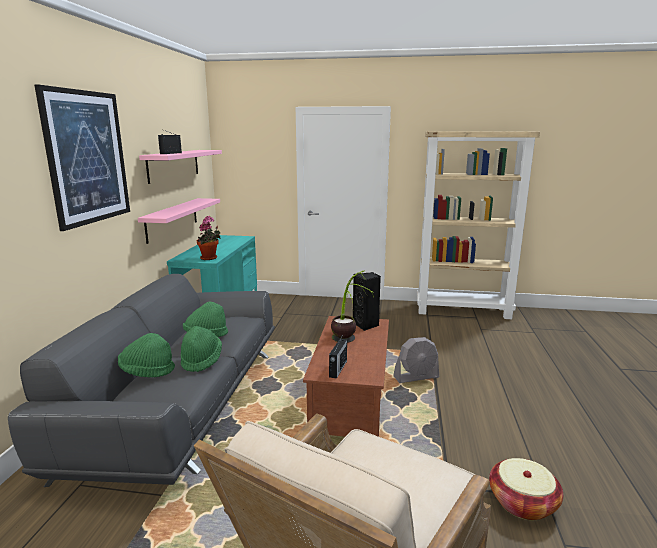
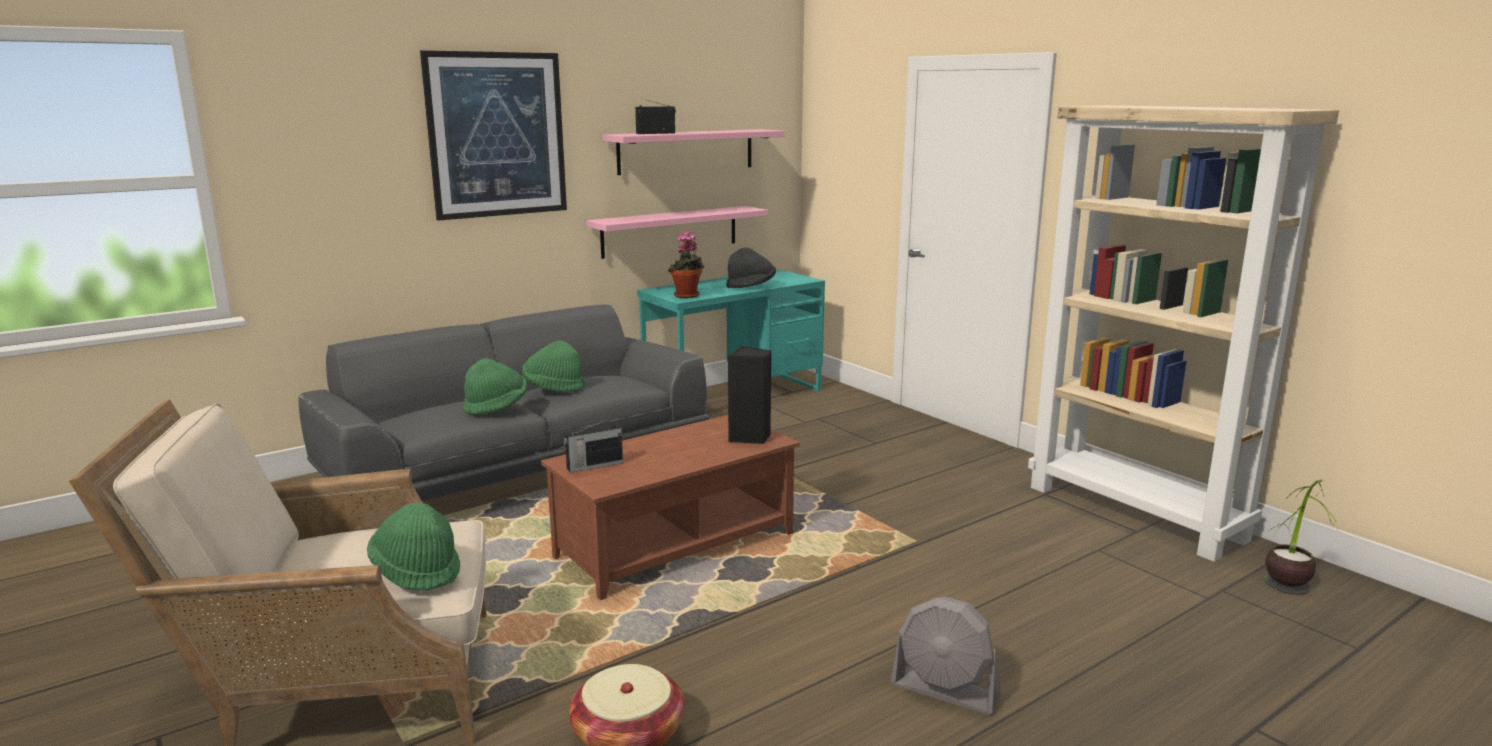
camera: 45 degrees right, 0 degrees up
(147, 371) = (440, 400): green hat -> green hat (417, 571)
(228, 246) = (751, 286): none -> black hat
(348, 343) = (673, 447): potted plant -> potted plant (1286, 595)
(416, 377) = (820, 559): grey fan -> grey fan (945, 690)

